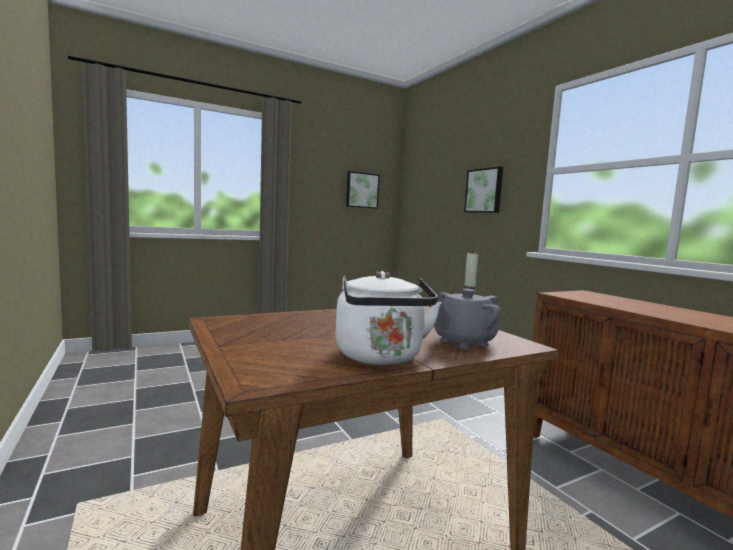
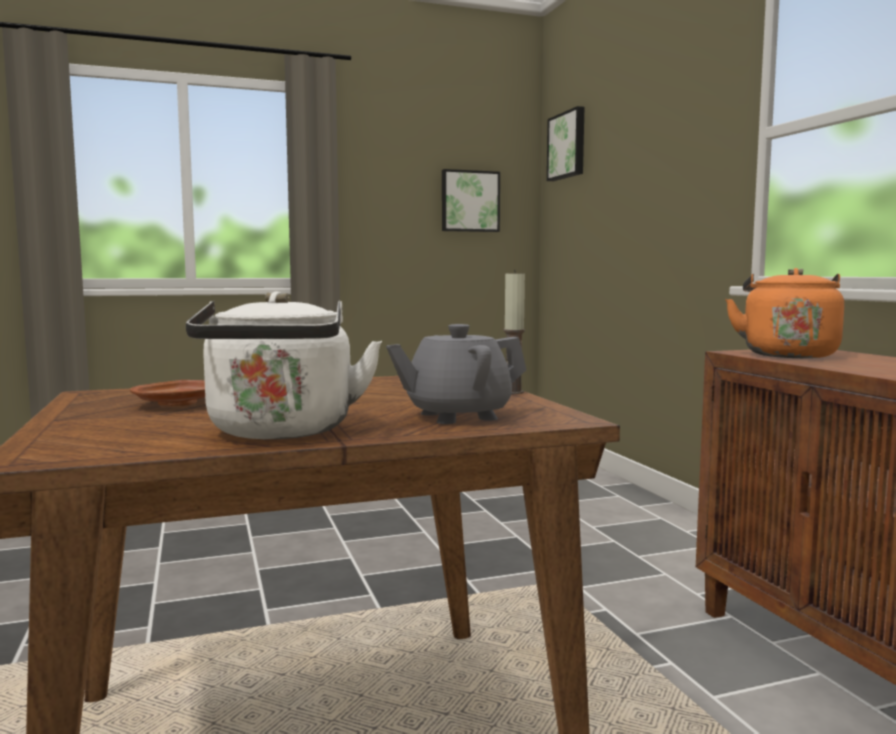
camera: 10 degrees right, 0 degrees up
(282, 330) = (178, 404): none -> brown plate
(484, 191) = (665, 183): picture -> picture (568, 145)
(583, 297) = (787, 355): none -> orange kettle

